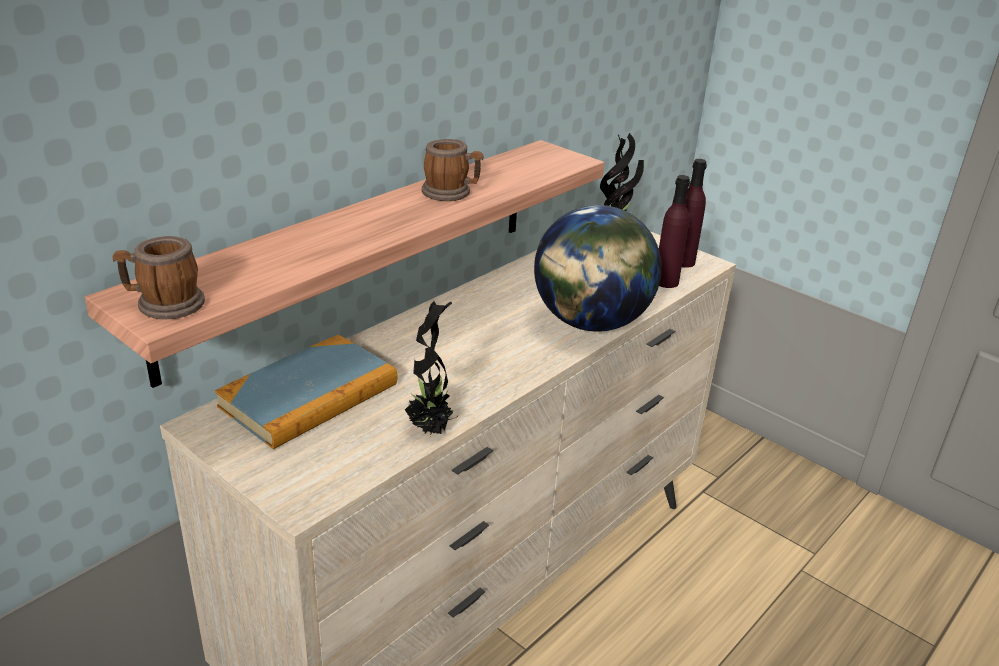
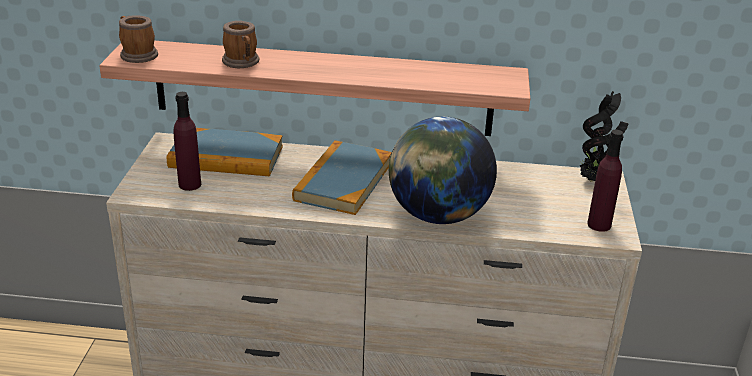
camera: 55 degrees right, 0 degrees up
(430, 429) = (237, 204): potted plant -> none
(451, 192) = (380, 70): mug -> mug (242, 63)
(466, 344) = (343, 181): none -> book
(666, 282) = (551, 227): purple bottle -> purple bottle (189, 184)

